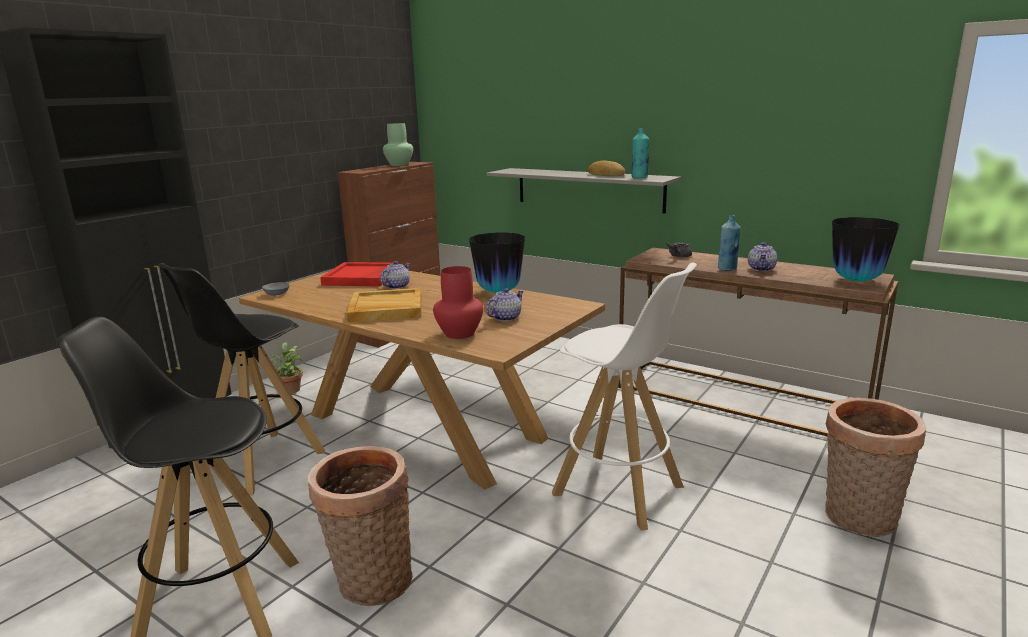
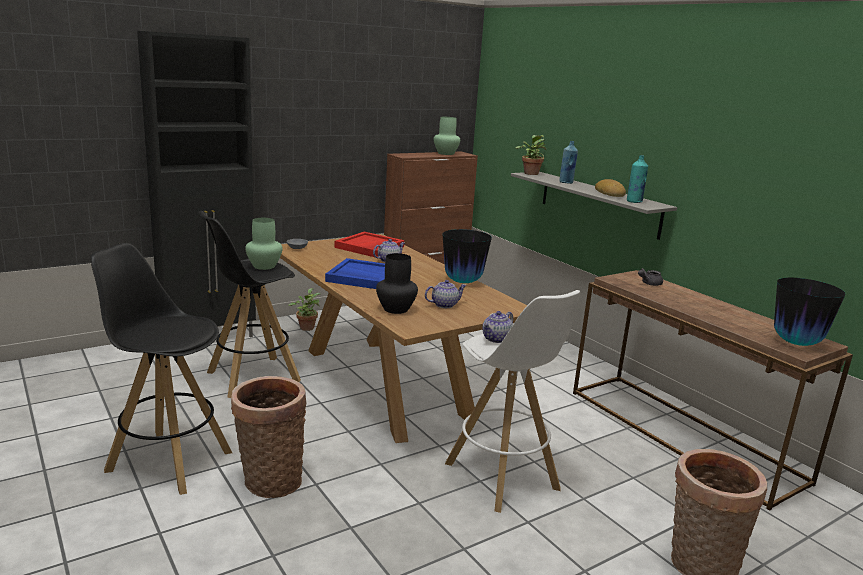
camera: 20 degrees right, 0 degrees up
(254, 321) = (263, 266): none -> green vase
(385, 309) = (362, 277): beige tray -> blue tray
(460, 333) = (396, 309): red vase -> black vase
(505, 170) = (530, 173): none -> potted plant
(727, 269) = (679, 305): blue bottle -> blue bottle (566, 182)
(761, 269) = (714, 312): teapot -> teapot (496, 339)

